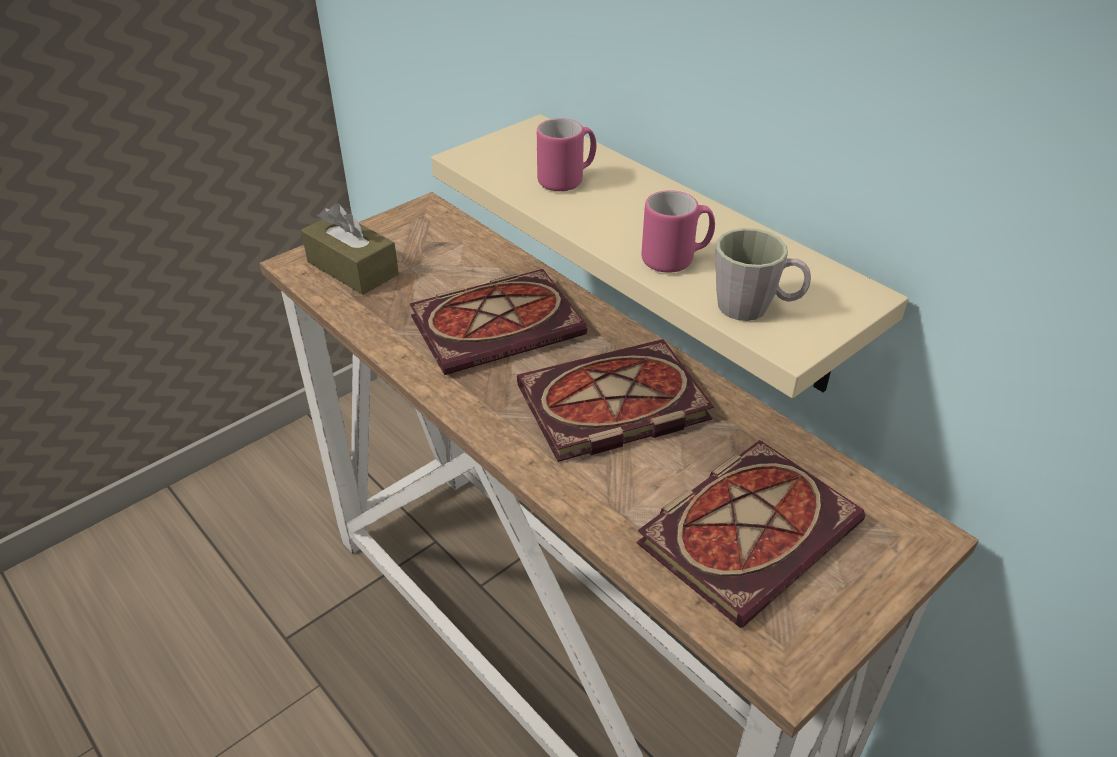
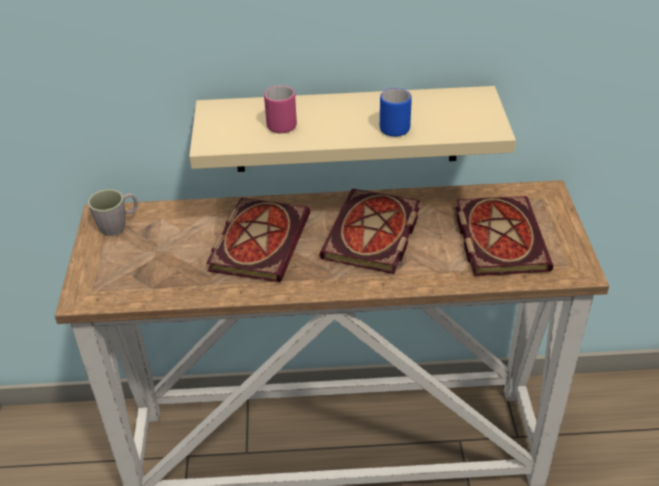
camera: 50 degrees left, 0 degrees up
(352, 268) = (123, 275): brown tissue box -> none
(676, 260) = (397, 126): pink mug -> blue mug
(755, 308) = (459, 125): grey mug -> grey mug (118, 225)

